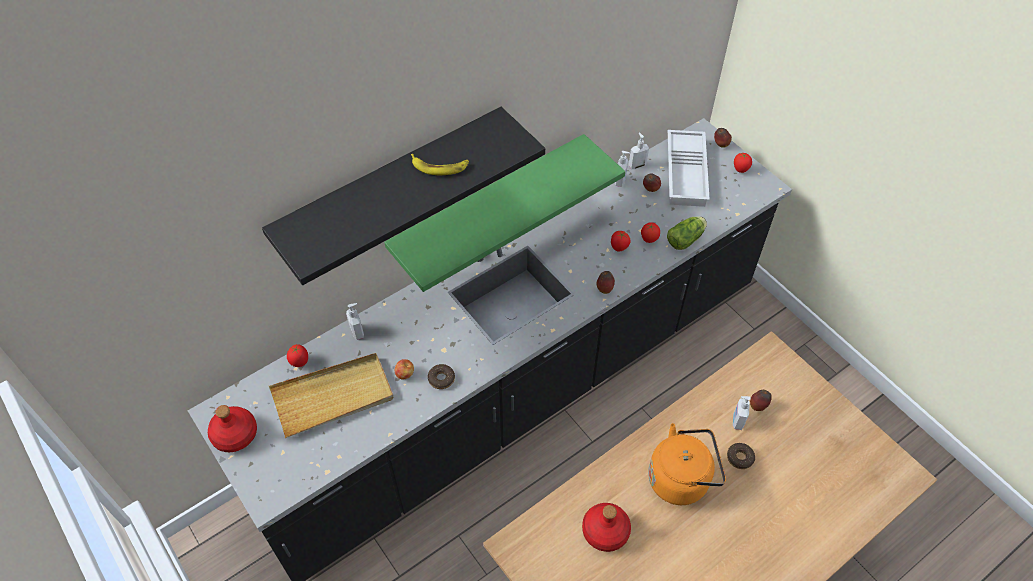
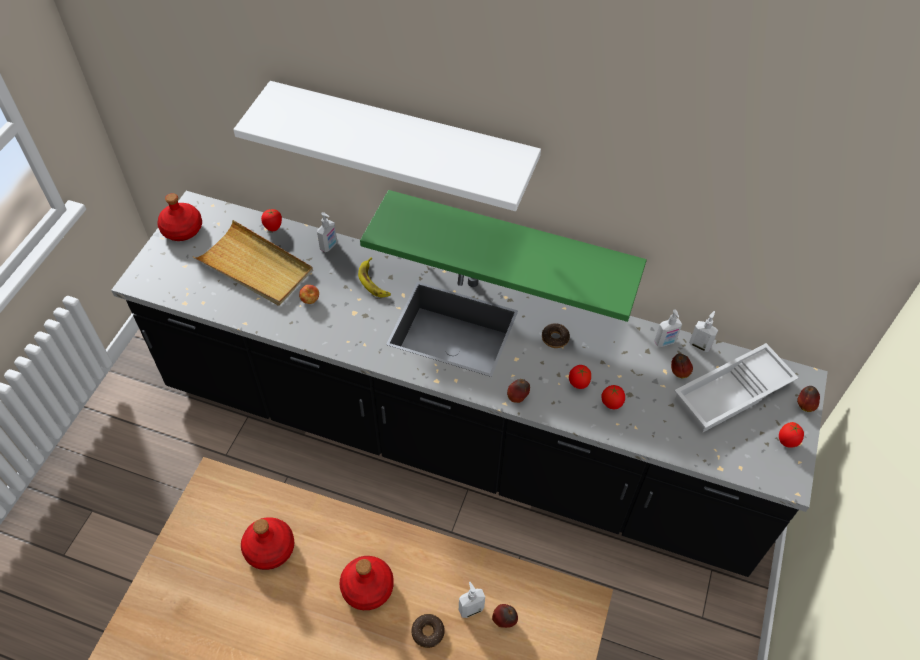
camera: 55 degrees right, 0 degrees up
(391, 185) = (402, 138): black shelf -> white shelf
(440, 167) = (426, 146): banana -> banana (374, 282)
(441, 379) = (323, 327): donut -> donut (555, 338)
(681, 479) = (367, 588): orange kettle -> red bottle
(686, 238) = (642, 437): lettuce -> none

